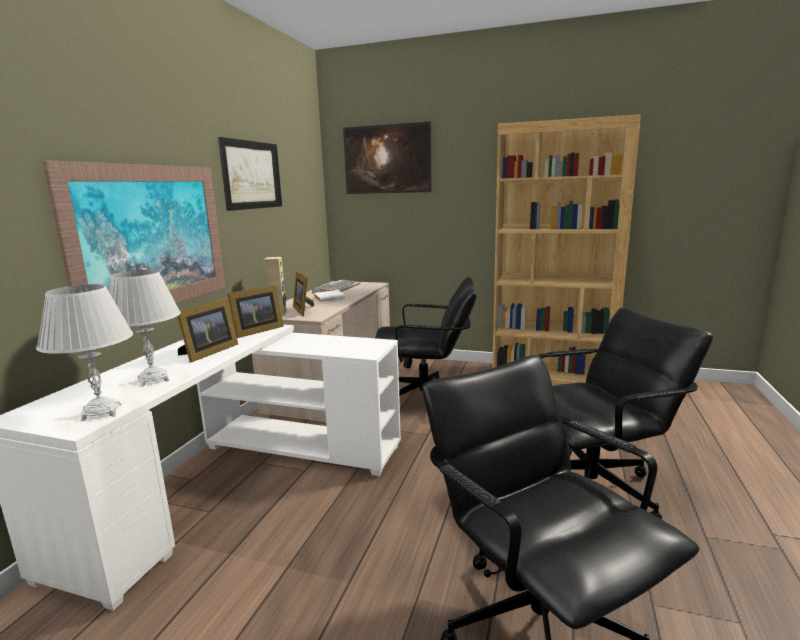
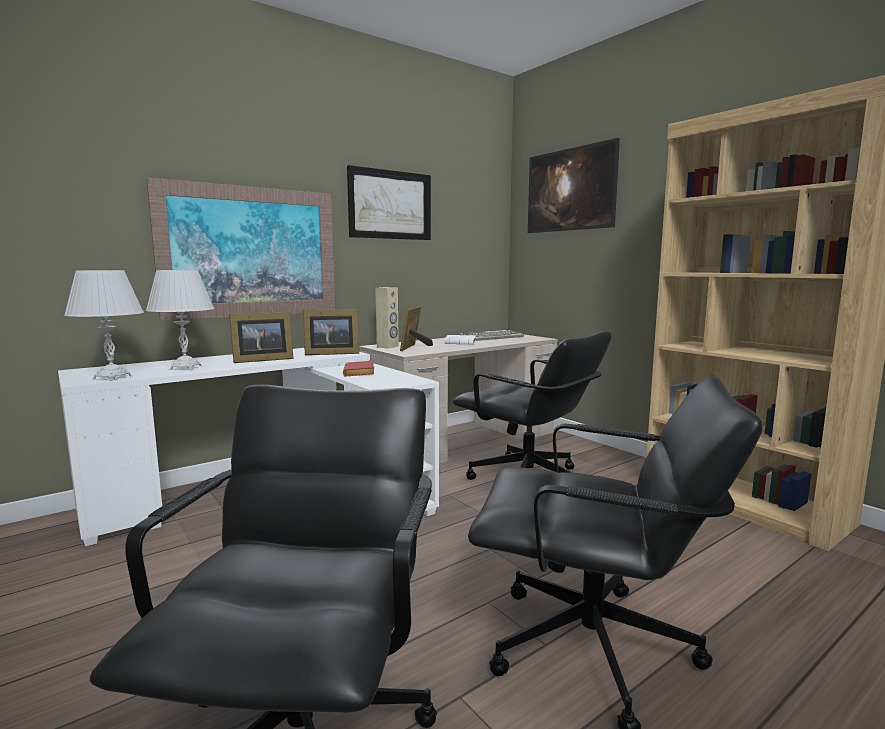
camera: 35 degrees right, 5 degrees down
(318, 345) = (360, 373): none -> red book

